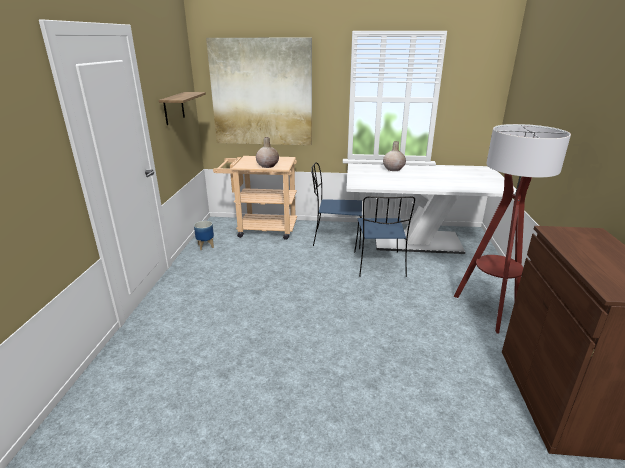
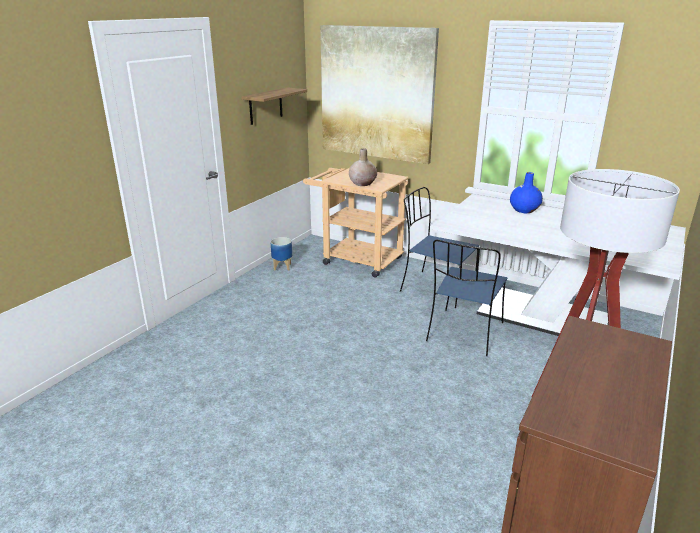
camera: 25 degrees right, 0 degrees up
(393, 169) = (524, 210): beige vase -> blue vase

